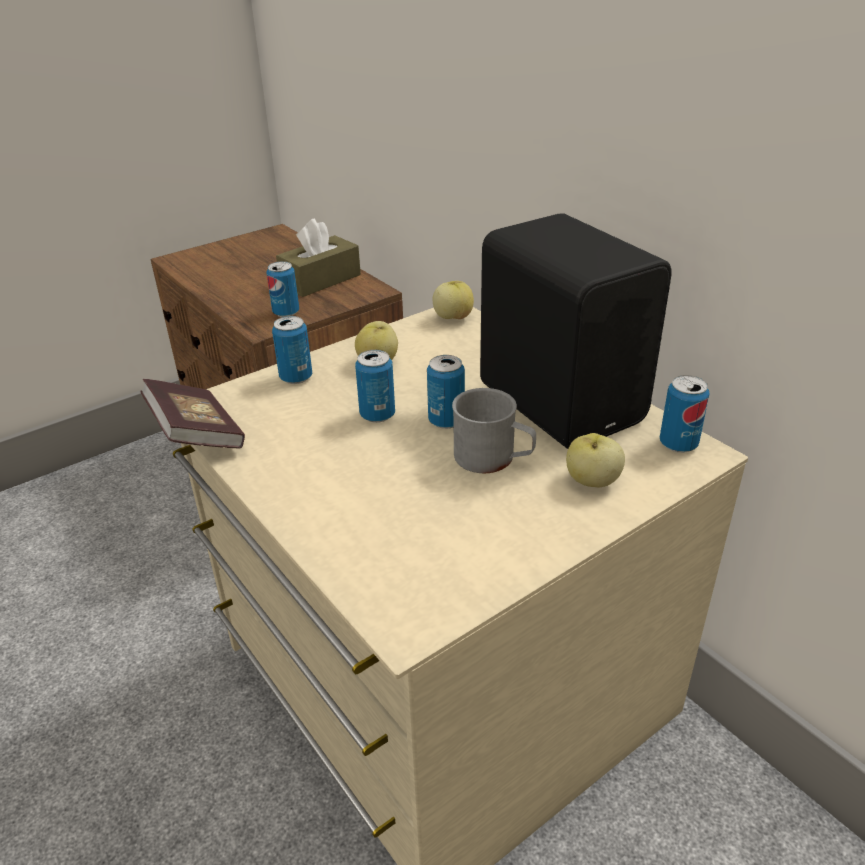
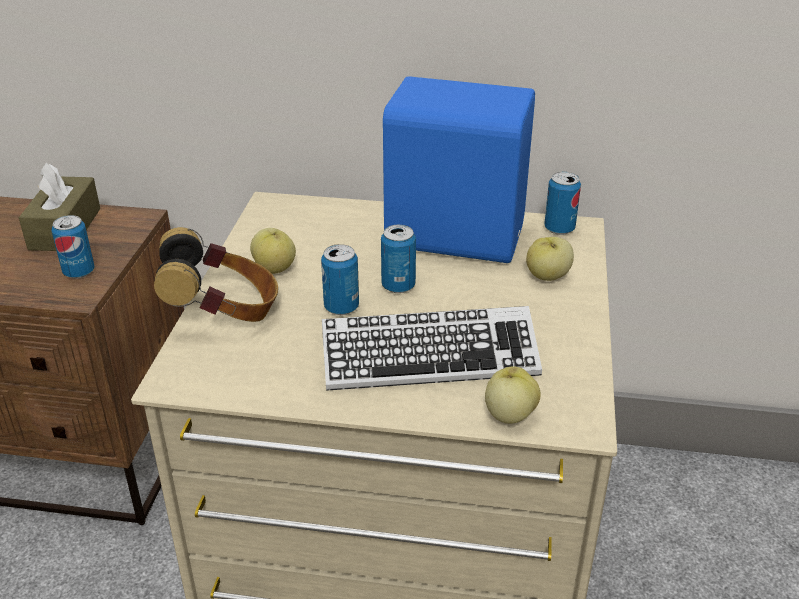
camera: 45 degrees left, 0 degrees up
(196, 435) = (215, 400): book -> none
(296, 377) = (223, 313): can -> headphones
(375, 492) = (429, 359): none -> keyboard
(453, 317) = (278, 208): apple -> apple (509, 415)
(493, 458) = (469, 294): grey mug -> none
(562, 401) = (453, 234): black speaker -> blue speaker

